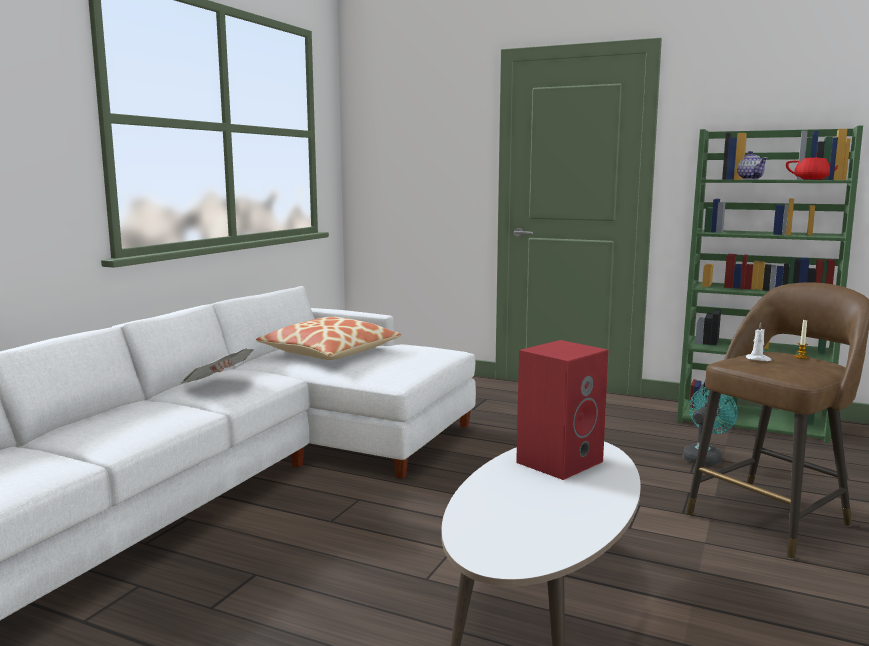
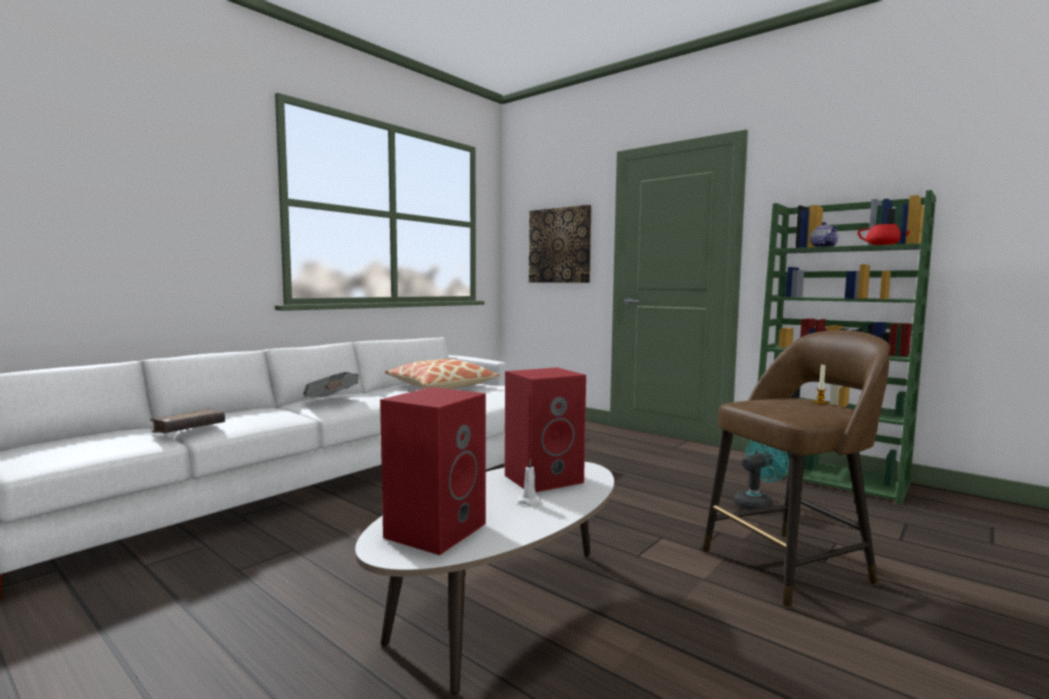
camera: 15 degrees right, 5 degrees down
(89, 444) = (189, 429): none -> brown book
(425, 162) = (559, 245): none -> picture
(515, 532) = (435, 529): none -> red speaker
(758, 359) = (771, 401): white candle -> white candle (530, 502)

